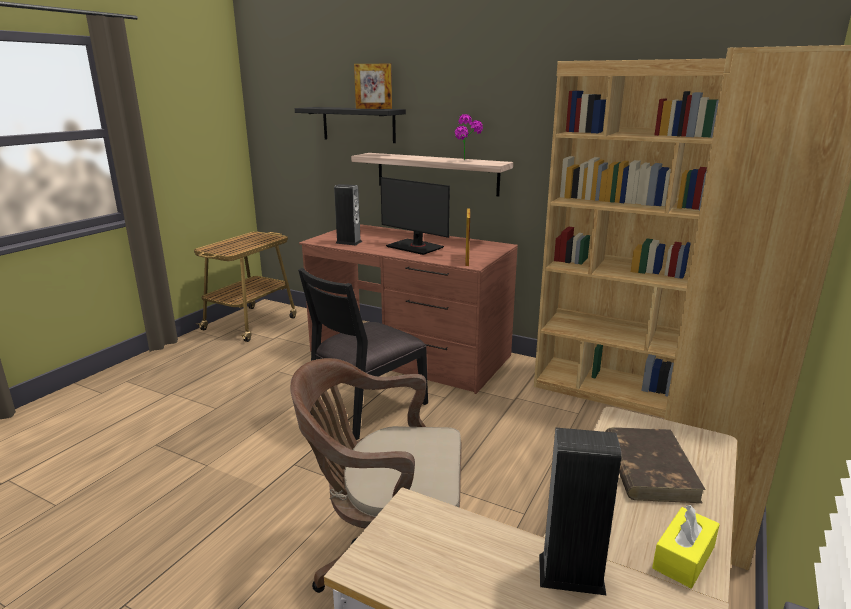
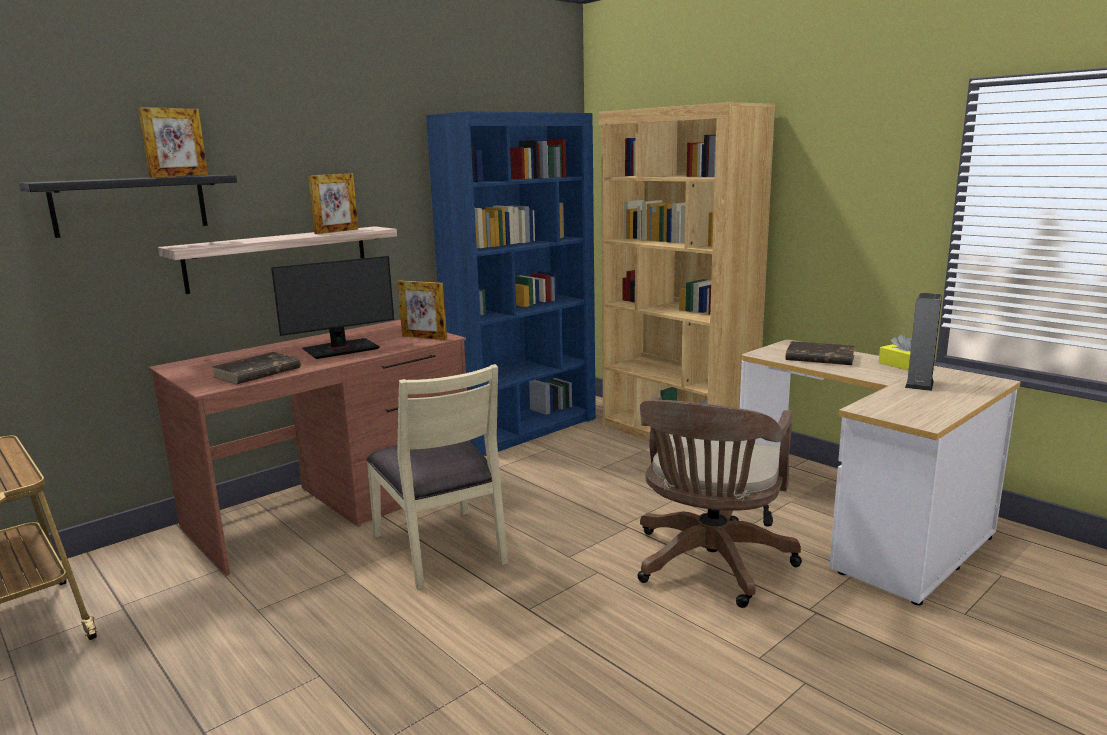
camera: 70 degrees left, 5 degrees down
(348, 242) = (257, 373): speaker -> brown book
(367, 407) = (441, 548): black chair -> beige chair
(467, 160) = (337, 231): potted plant -> picture frame
(612, 391) = (524, 428): brown bookcase -> blue bookcase

